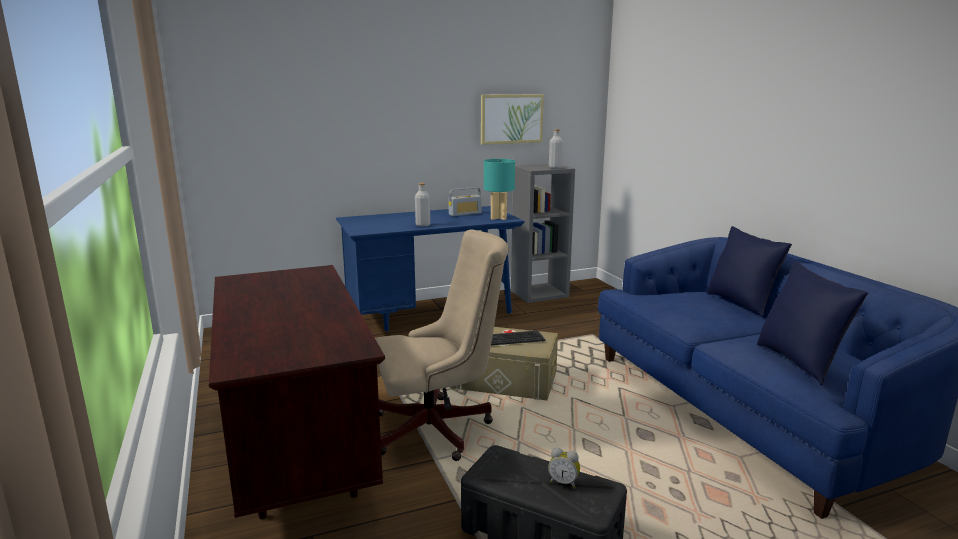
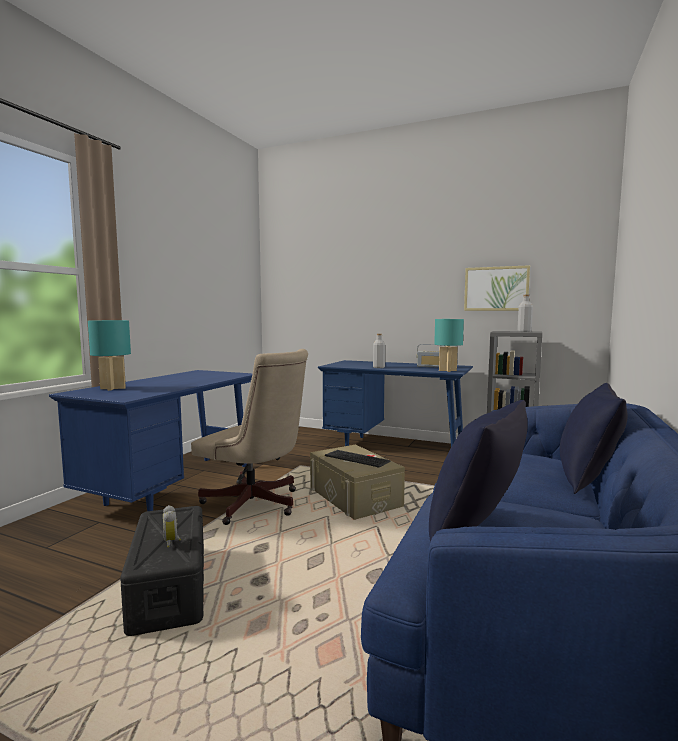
camera: 45 degrees right, 10 degrees down
(259, 343) = (112, 388): none -> turquoise table lamp
(299, 455) = (173, 487): brown desk -> blue desk

